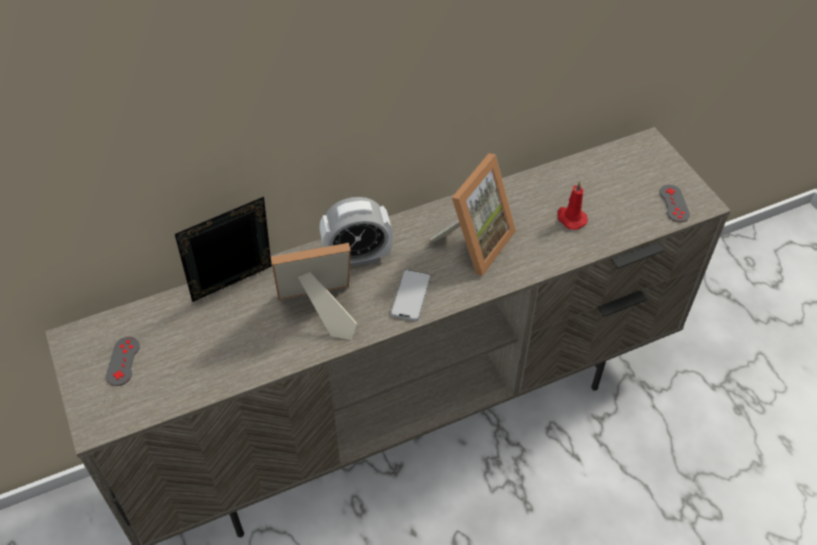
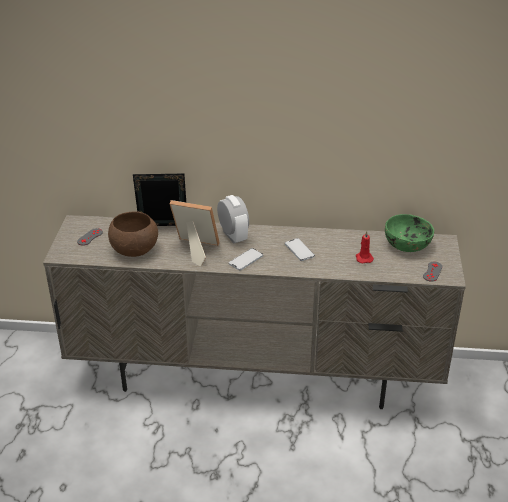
camera: 30 degrees right, 15 degrees down
(221, 353) = (135, 249): none -> brown bowl
(357, 257) = (233, 236): alarm clock -> alarm clock turned 135 degrees counterclockwise
(473, 243) = (299, 250): picture frame -> phone
(608, 170) = (407, 244): none -> green bowl

